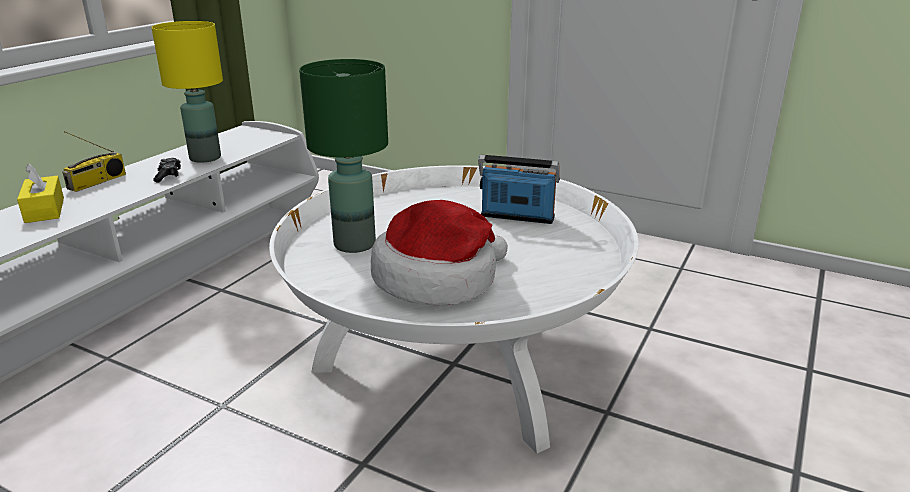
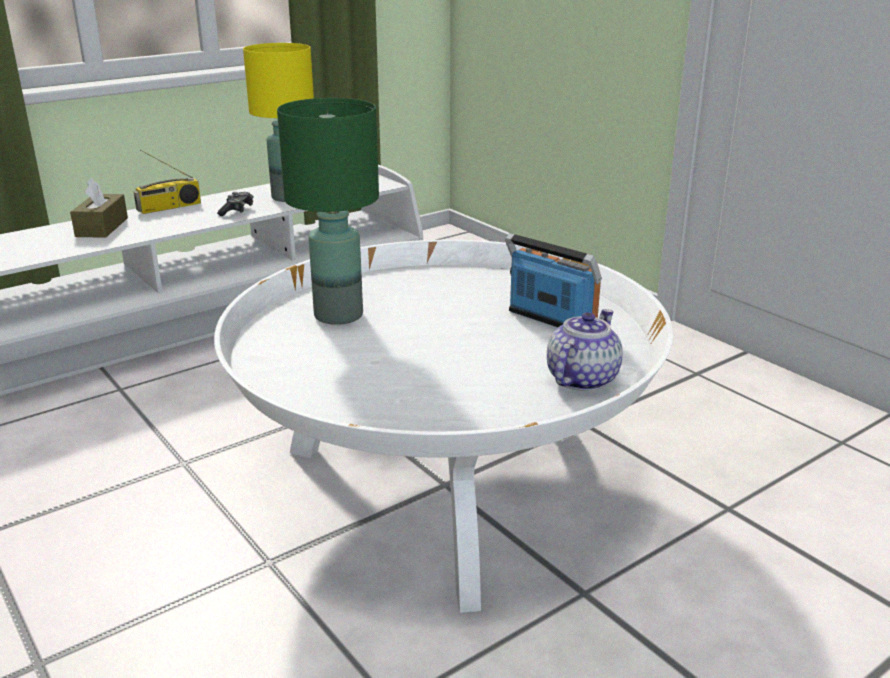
camera: 25 degrees right, 0 degrees up
(44, 210) = (102, 227): yellow tissue box -> brown tissue box
(437, 279) = (386, 371): hat -> none
(581, 253) = (581, 378): none -> teapot

